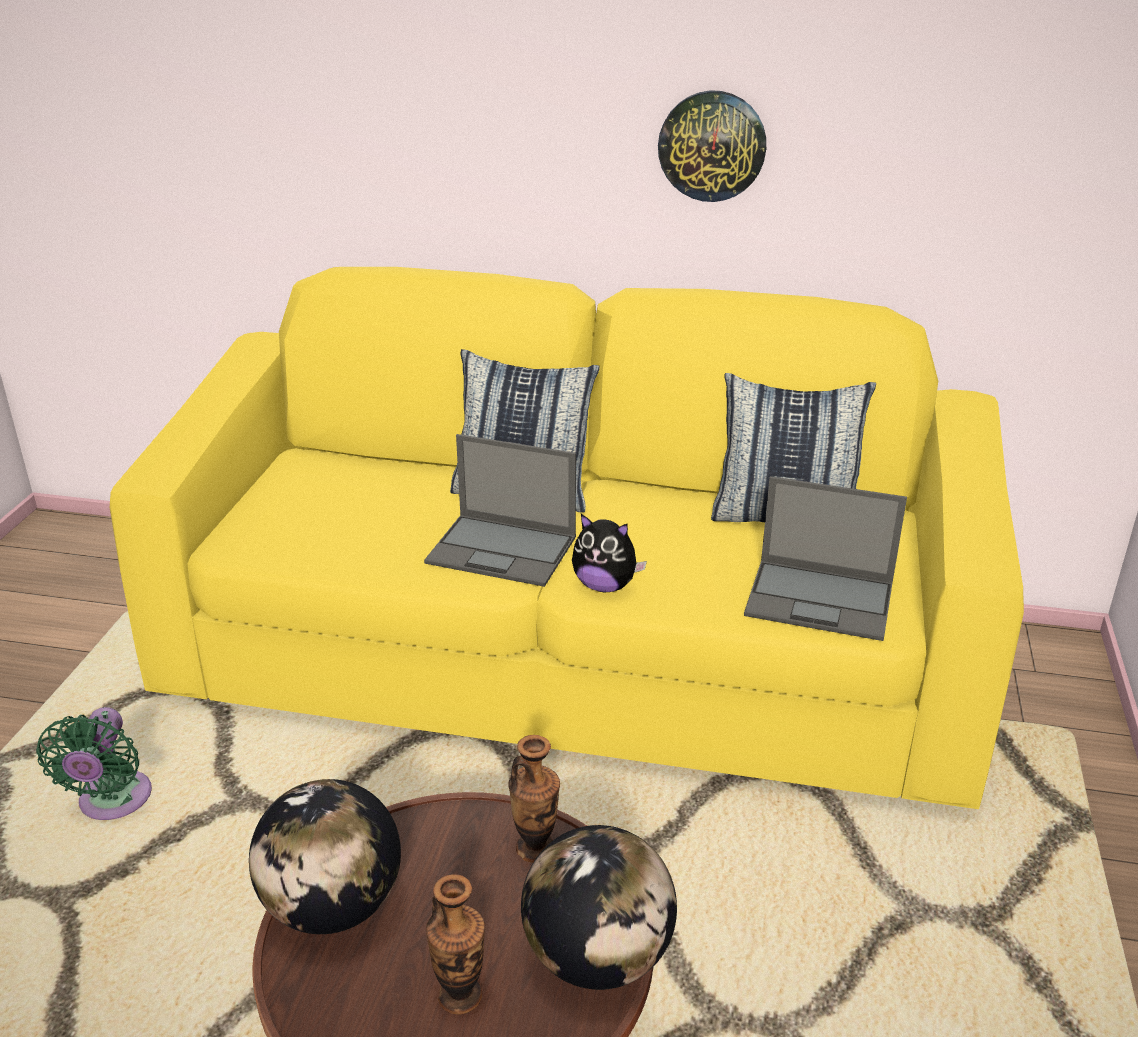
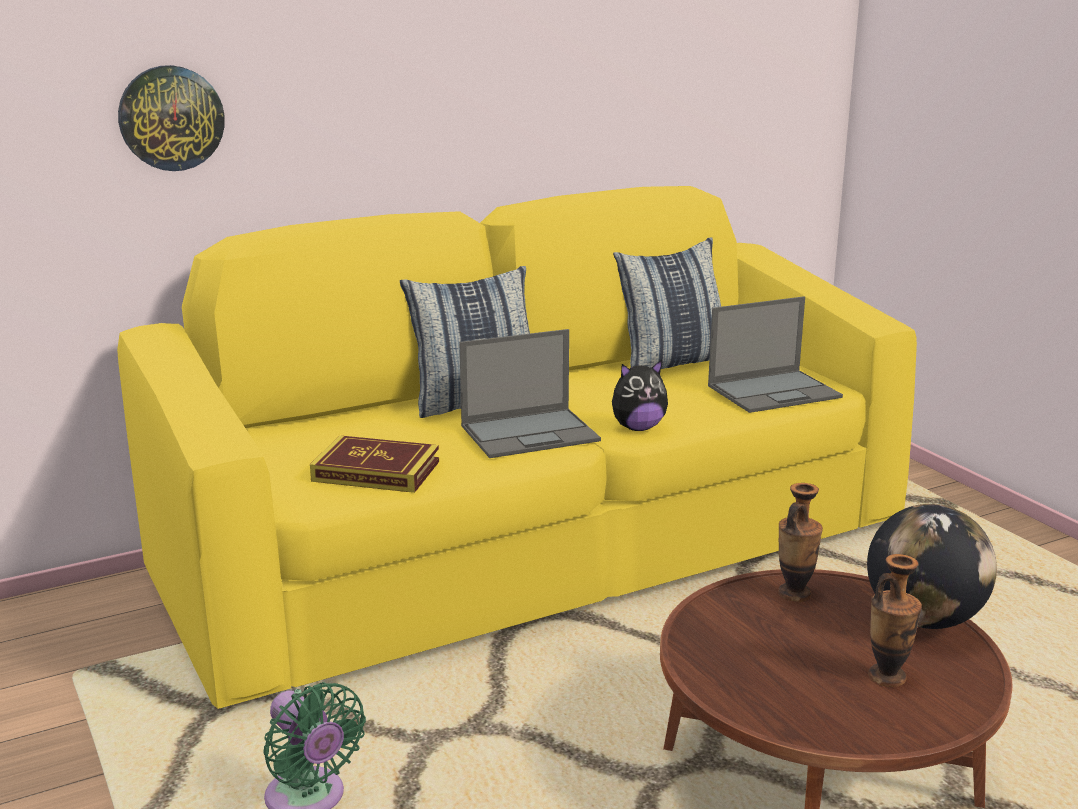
camera: 40 degrees left, 10 degrees down
(326, 537) = (376, 471): none -> book
(333, 907) = (736, 678): globe -> none
(712, 146) = (546, 76): wall clock -> wall clock (171, 118)

